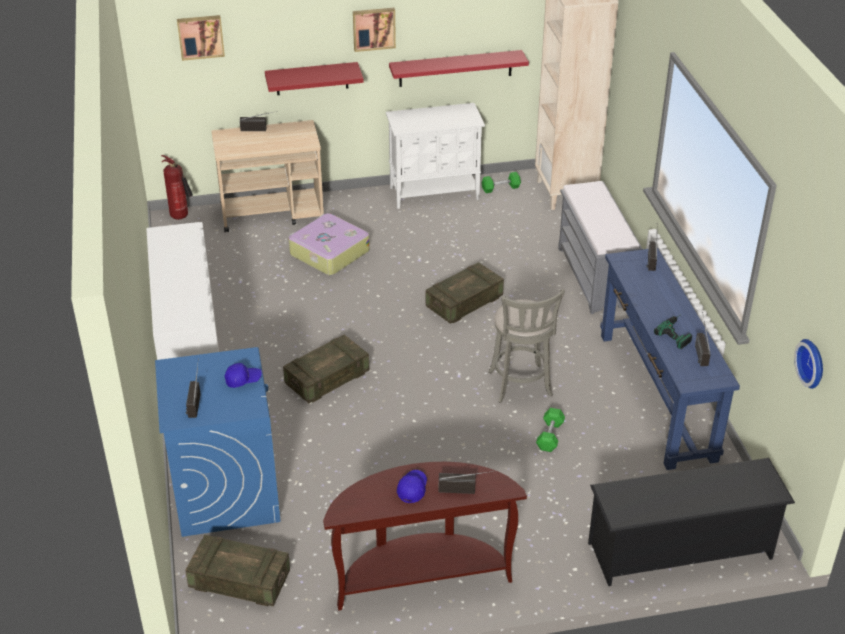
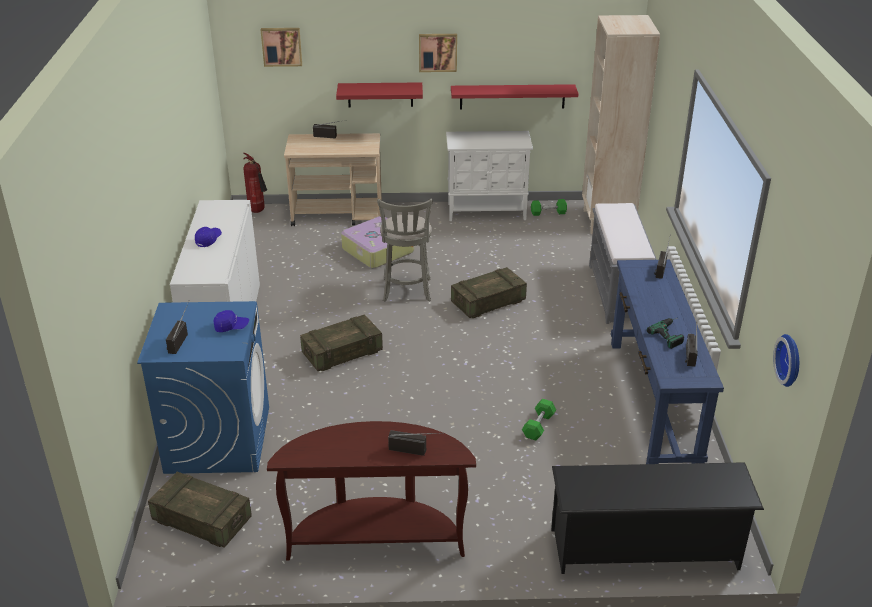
camera: 10 degrees right, 5 degrees down
(412, 489) = (364, 444): blue cap -> blue cap (208, 240)
(521, 386) = (522, 378): grey stool -> grey stool (407, 292)

